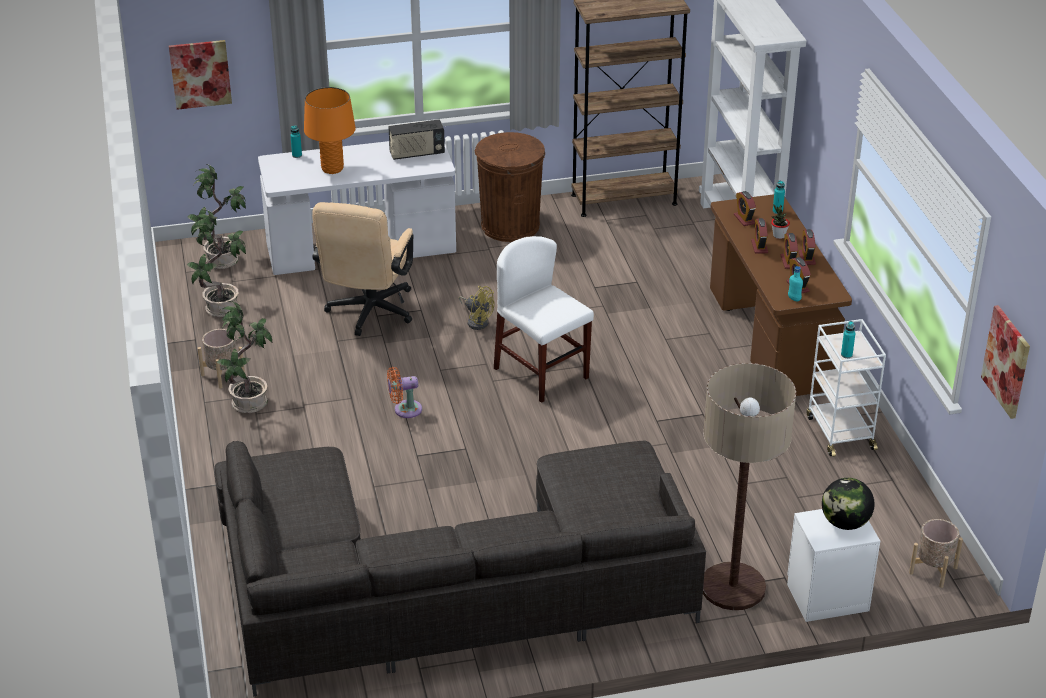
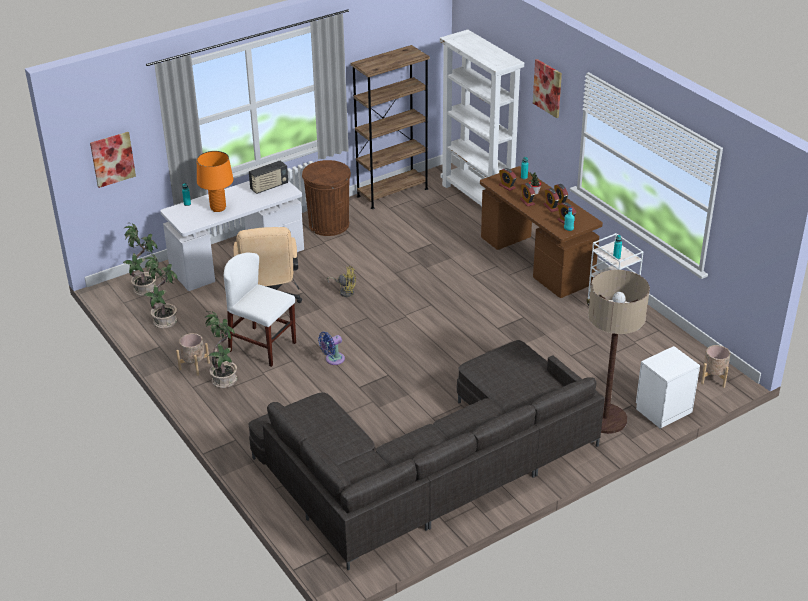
camera: 20 degrees left, 0 degrees up
(404, 410) = (333, 359): orange fan -> blue fan
(541, 373) = (407, 315): white chair -> white chair (262, 346)
(845, 523) = (674, 359): globe -> none
(1006, 361) = (750, 236): picture -> picture (547, 88)

